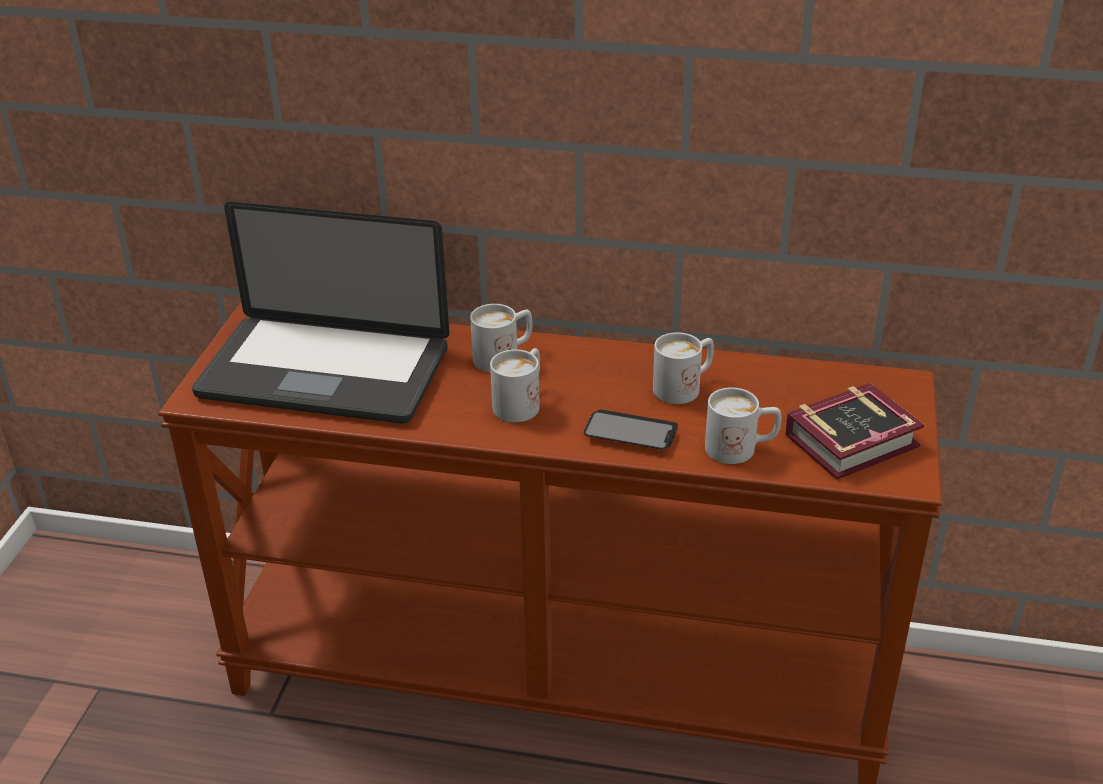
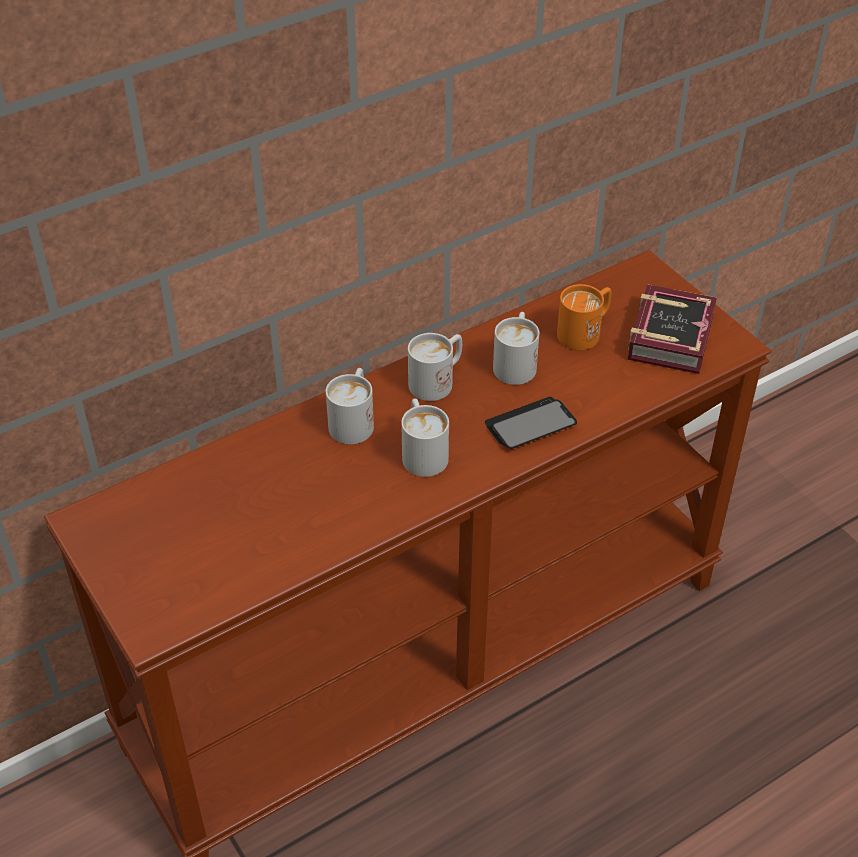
camera: 45 degrees left, 10 degrees up
(324, 372) = (229, 530): laptop -> none
(741, 449) = (615, 389): white mug -> white mug (437, 381)
(777, 397) = (585, 332): none -> orange mug

